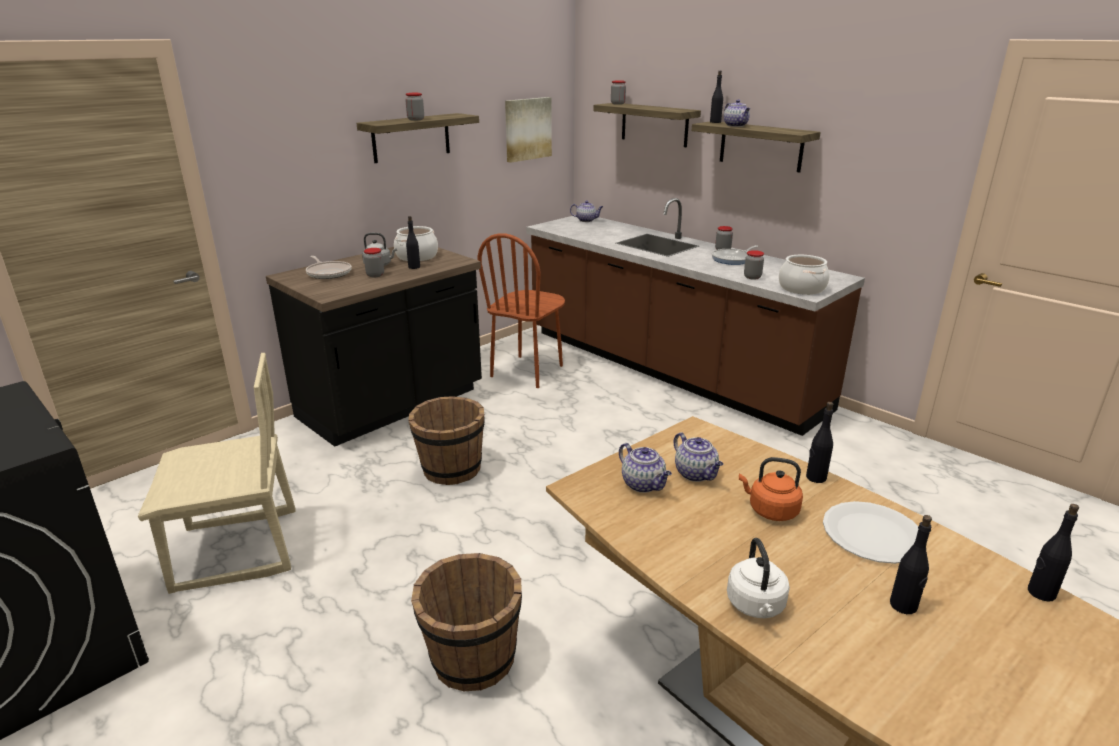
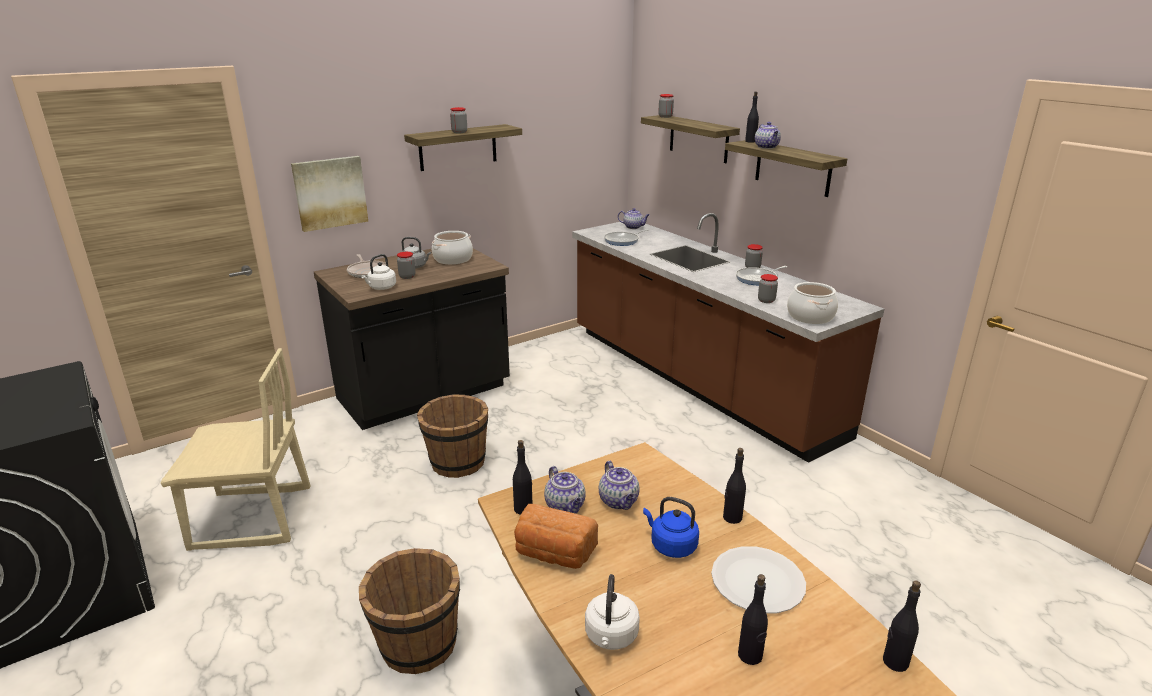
camera: 10 degrees right, 0 degrees up
(351, 287) = (381, 288): none -> white kettle
(414, 267) = (445, 270): black bottle -> black bottle (523, 509)
(527, 129) = (578, 138): picture -> picture (330, 193)
(527, 371) = (559, 371): brown chair -> none
(583, 232) = (623, 241): none -> frying pan
(654, 532) = (553, 554): none -> bread
(770, 510) = (671, 546): orange kettle -> blue kettle

